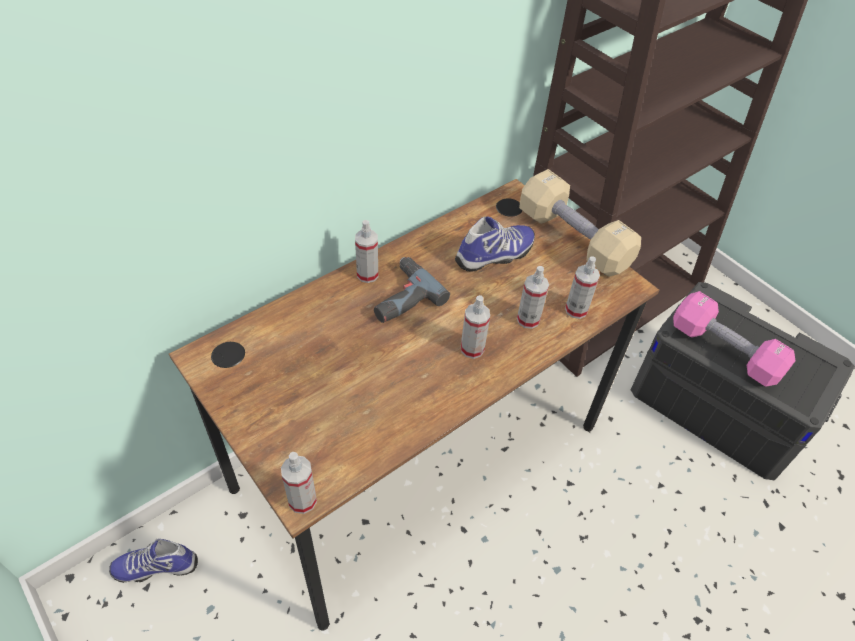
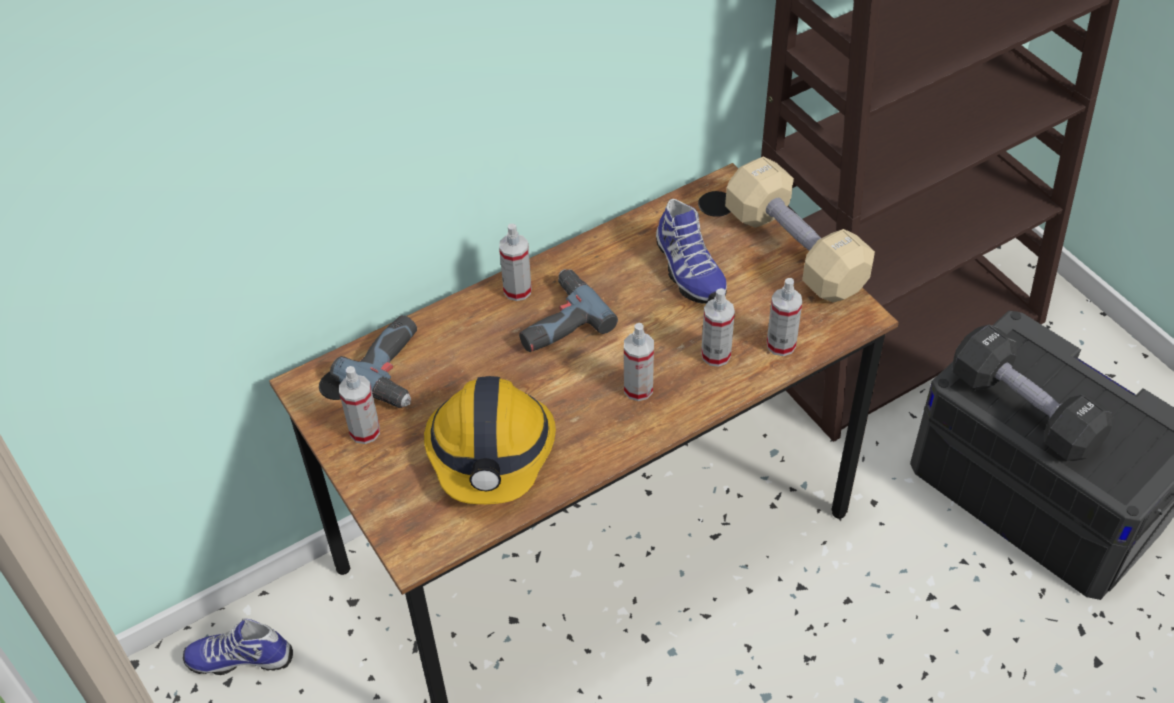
camera: 10 degrees right, 0 degrees up
(274, 340) = (395, 369): none -> power drill
(302, 500) = (415, 554): spray bottle -> spray bottle (365, 431)
(359, 406) = (491, 452): none -> hard hat
(495, 255) = (687, 270): shoe -> shoe turned 90 degrees clockwise
(724, 351) = (1024, 410): pink dumbbell -> black dumbbell

